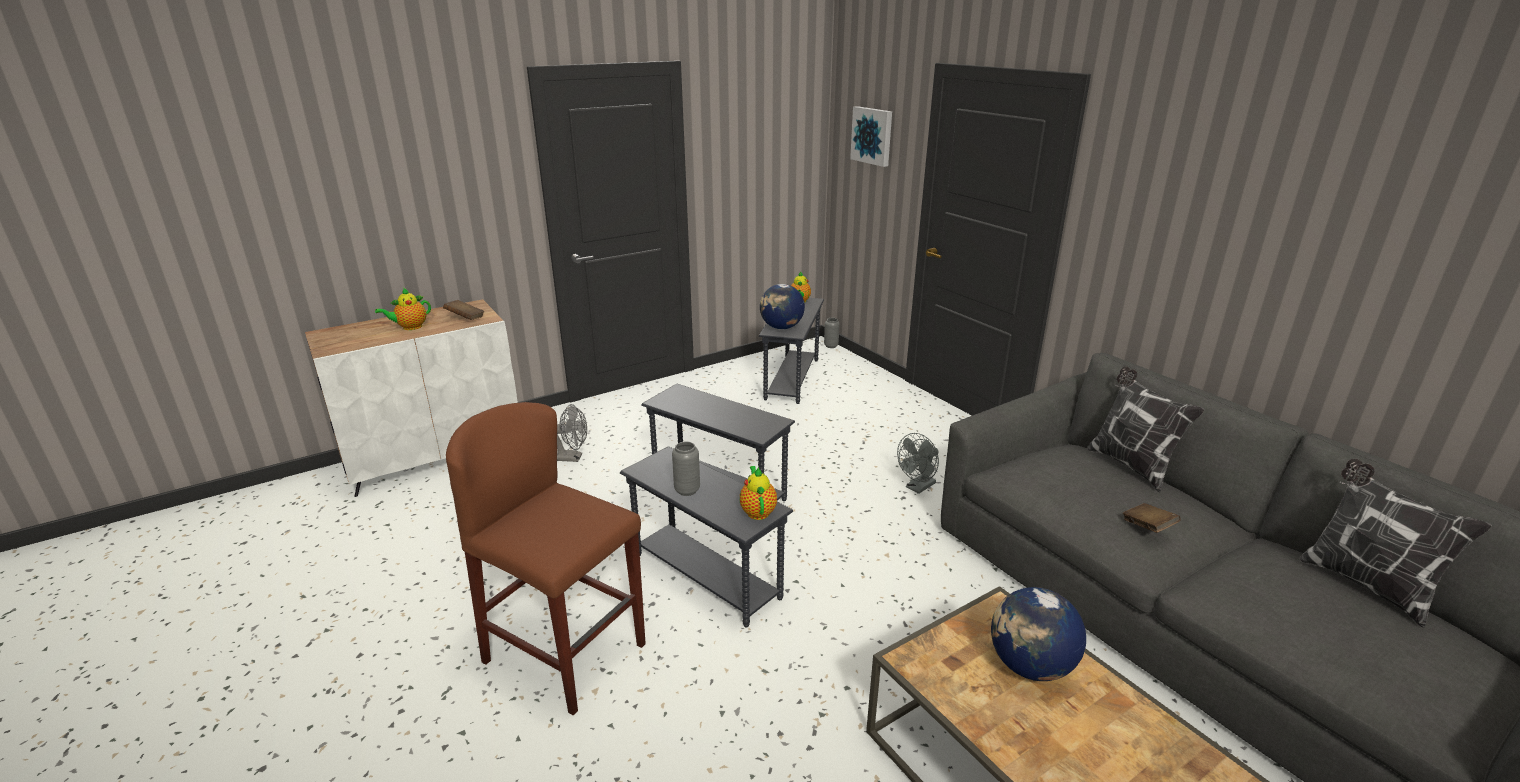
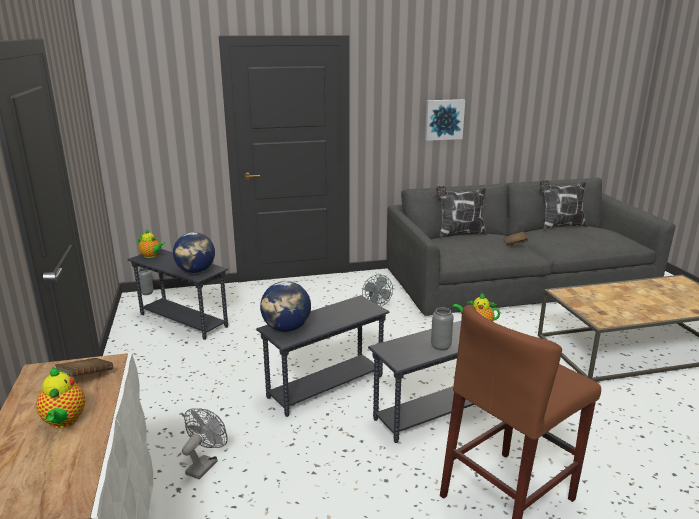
camera: 70 degrees left, 5 degrees down
(872, 136) = (156, 100): picture -> picture (444, 119)
(1030, 666) = (604, 297): globe -> globe (286, 329)

